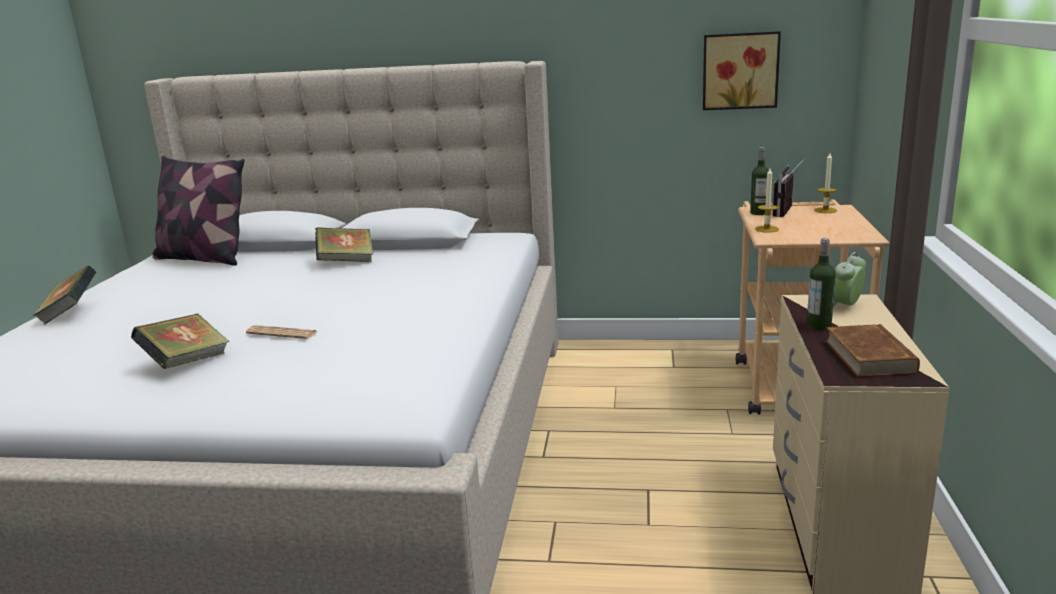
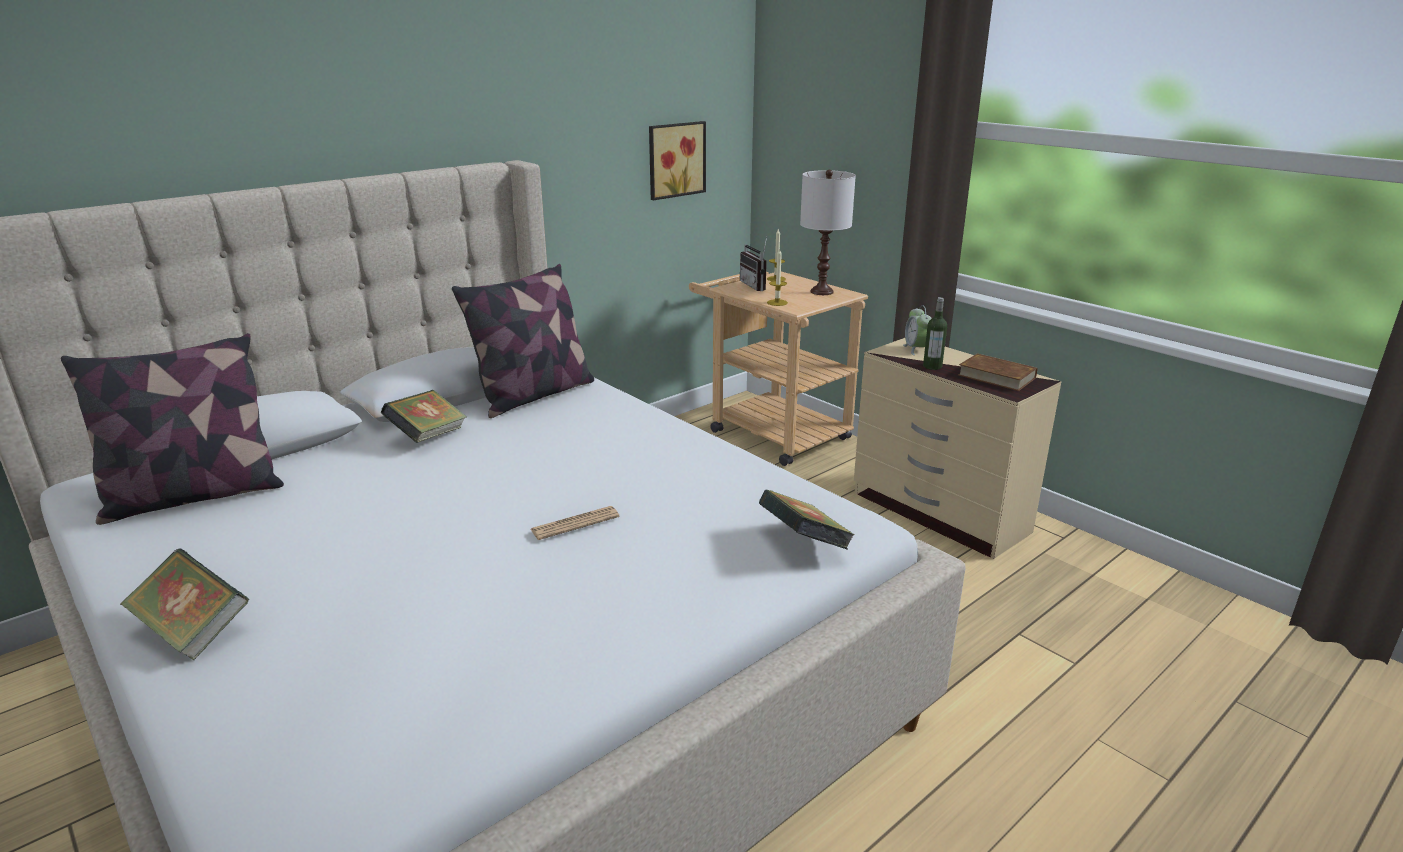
camera: 50 degrees left, 5 degrees up
(186, 363) = (558, 592): book -> book (803, 544)
(453, 255) = (534, 395): none -> pillow
(759, 213) = (738, 290): bottle -> none
(842, 229) = (822, 292): none -> white table lamp

